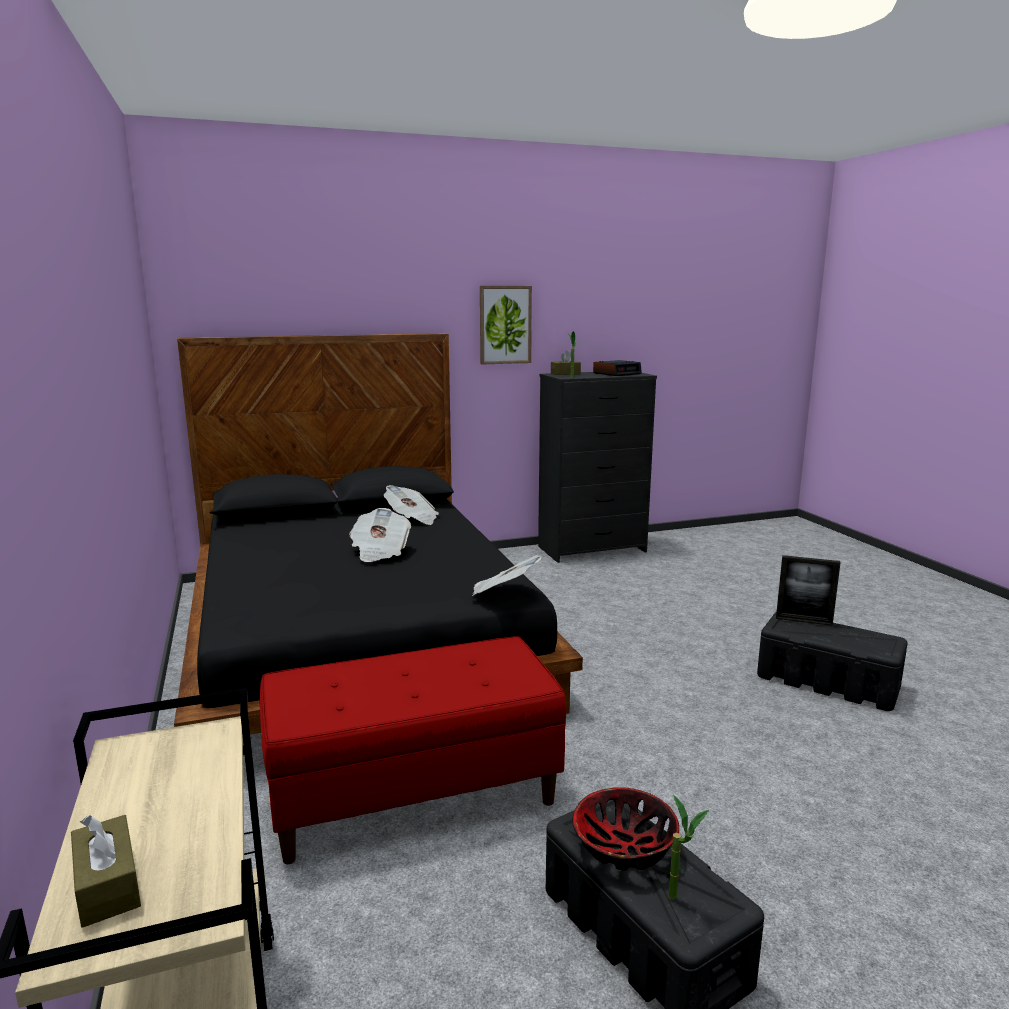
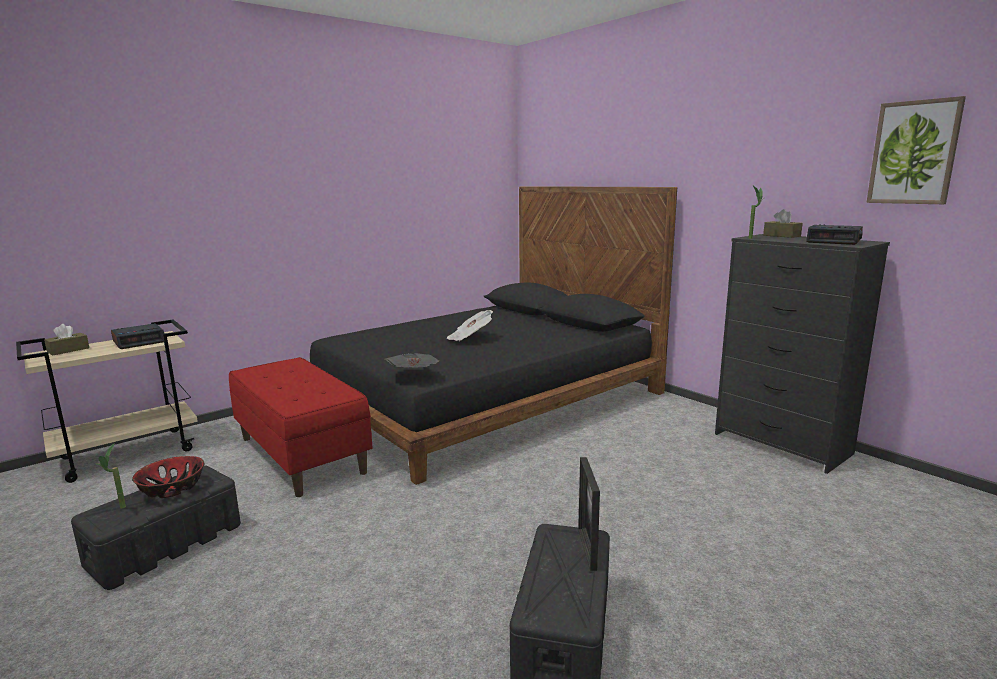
camera: 70 degrees right, 0 degrees up
(163, 773) = (139, 341): none -> alarm clock
(412, 519) = (553, 333): newspaper -> none
(505, 325) = (737, 179): picture -> picture (914, 153)

